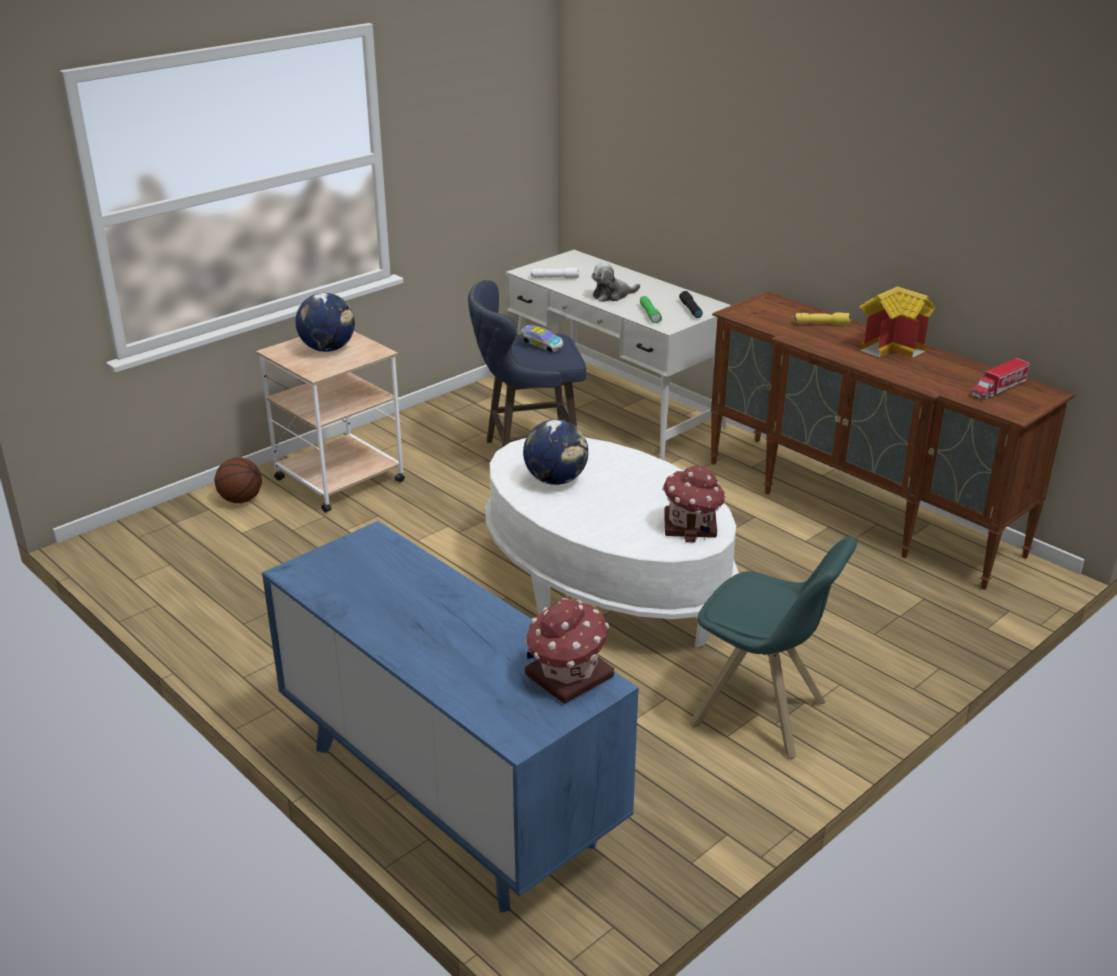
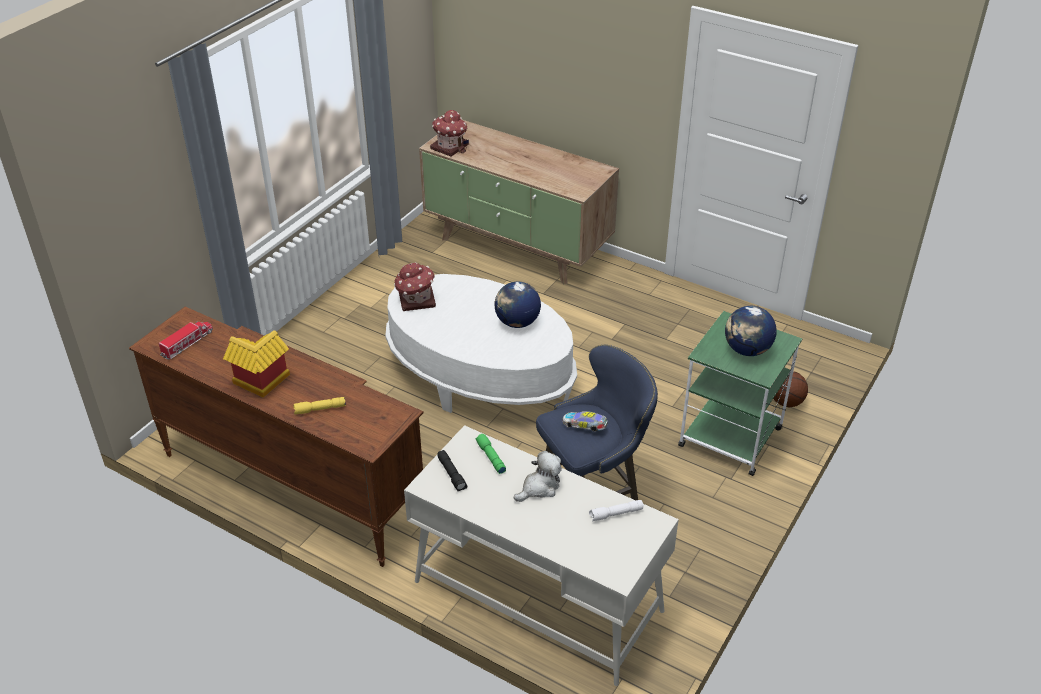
camera: 165 degrees right, 10 degrees up
(341, 479) = (730, 438): beige cart -> green cart
(447, 796) = (518, 246): blue dresser -> green dresser
(760, 713) = (369, 308): turquoise chair -> none

